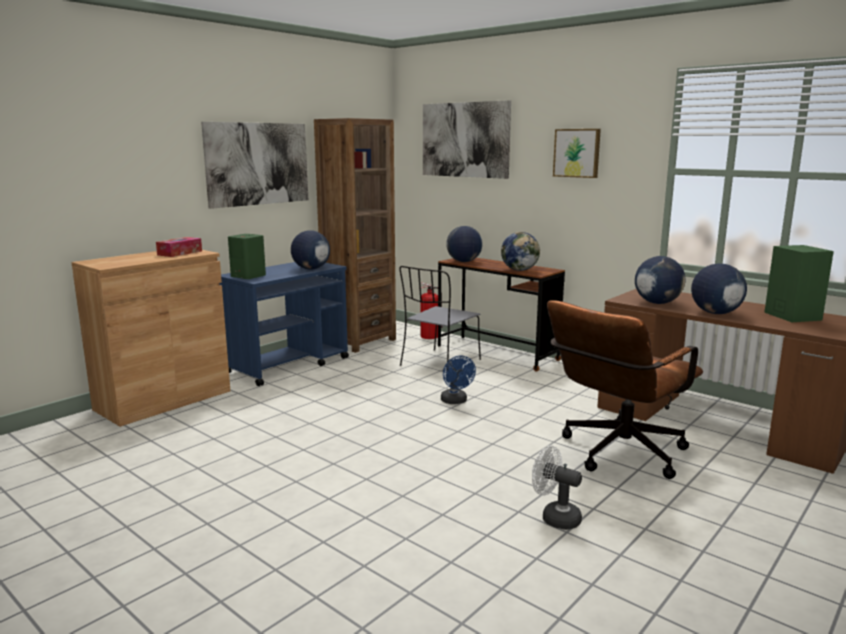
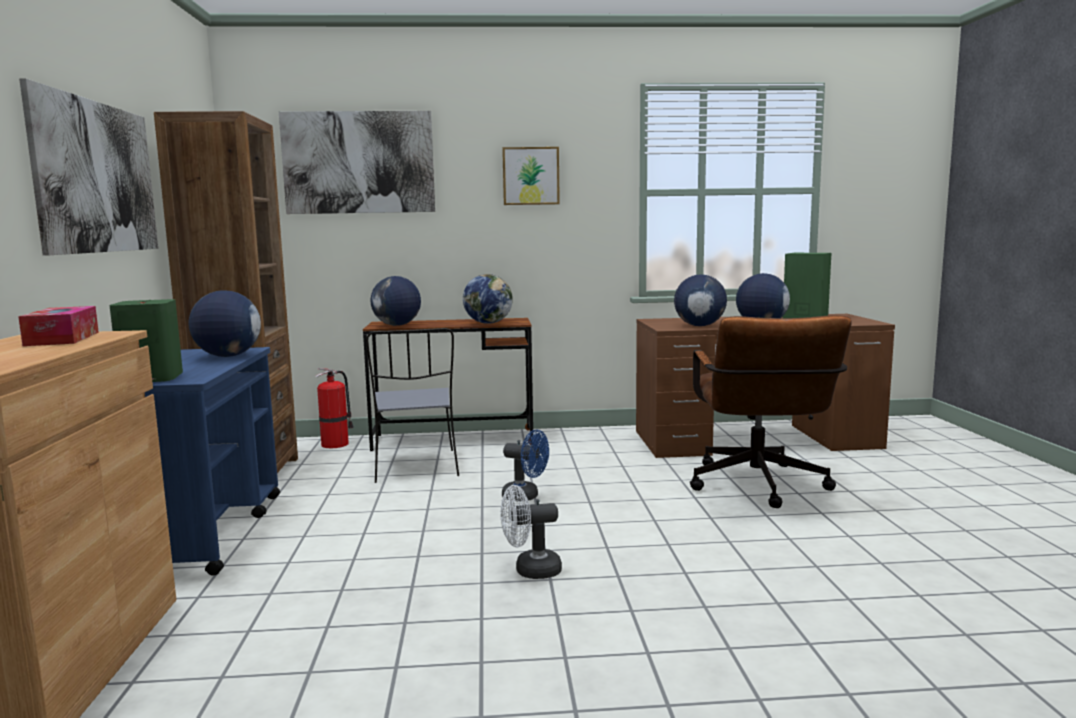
camera: 45 degrees left, 5 degrees down
(555, 517) = (847, 556): white fan -> white fan (530, 570)

